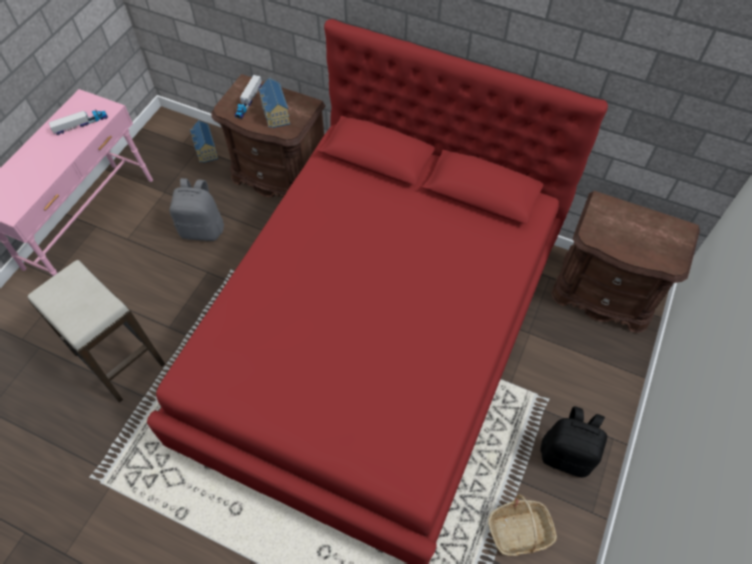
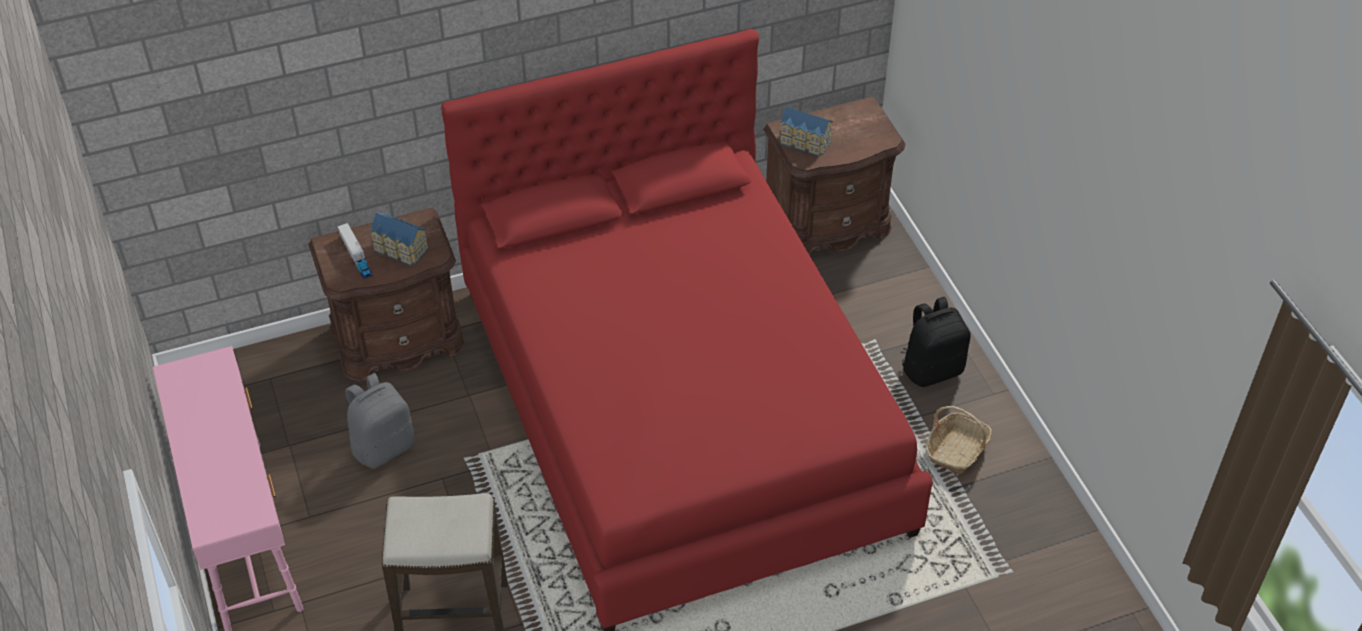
camera: 45 degrees left, 10 degrees down
(81, 124) = (210, 394): toy truck -> none
(205, 150) = (280, 374): toy house -> toy house (804, 143)

